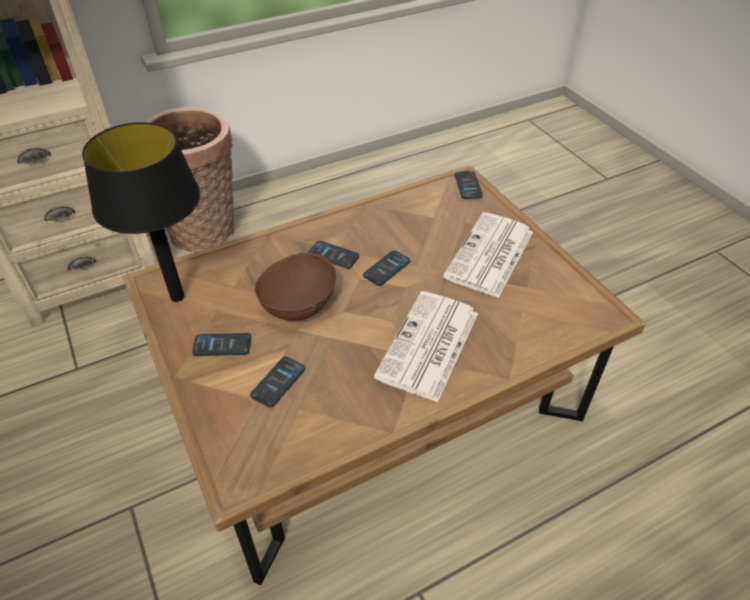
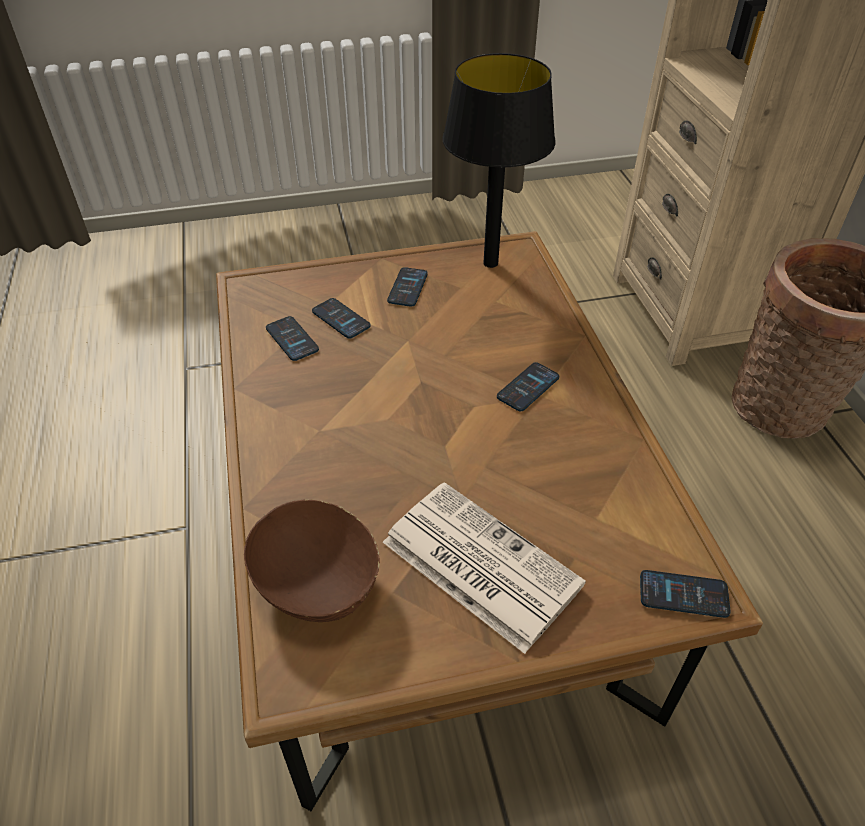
camera: 105 degrees right, 0 degrees up
(298, 303) = (448, 346): brown bowl -> brown bowl (318, 583)
(386, 268) = (486, 434): phone -> phone (292, 339)
(428, 346) = (329, 441): newspaper -> none

